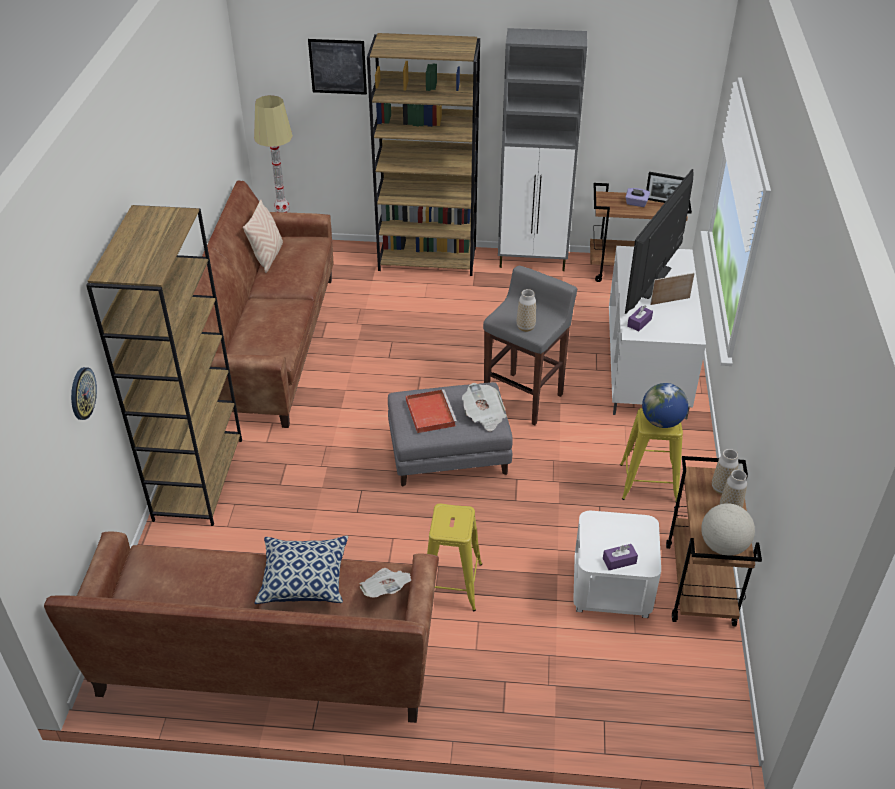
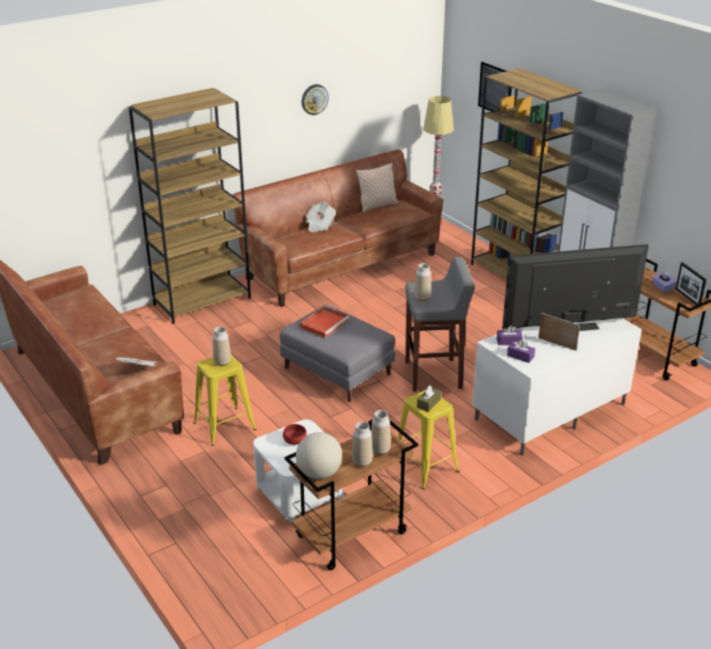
camera: 50 degrees right, 10 degrees down
(82, 393) = (100, 171): wall clock -> wall clock (314, 99)
(304, 579) = (120, 341): pillow -> none
(452, 518) = (222, 362): none -> vase
(484, 416) = (350, 343): newspaper -> newspaper (319, 225)
(610, 539) = (295, 441): none -> red bowl
(619, 561) = (279, 453): purple tissue box -> purple tissue box (520, 356)
(662, 421) = (428, 403): globe -> brown tissue box

